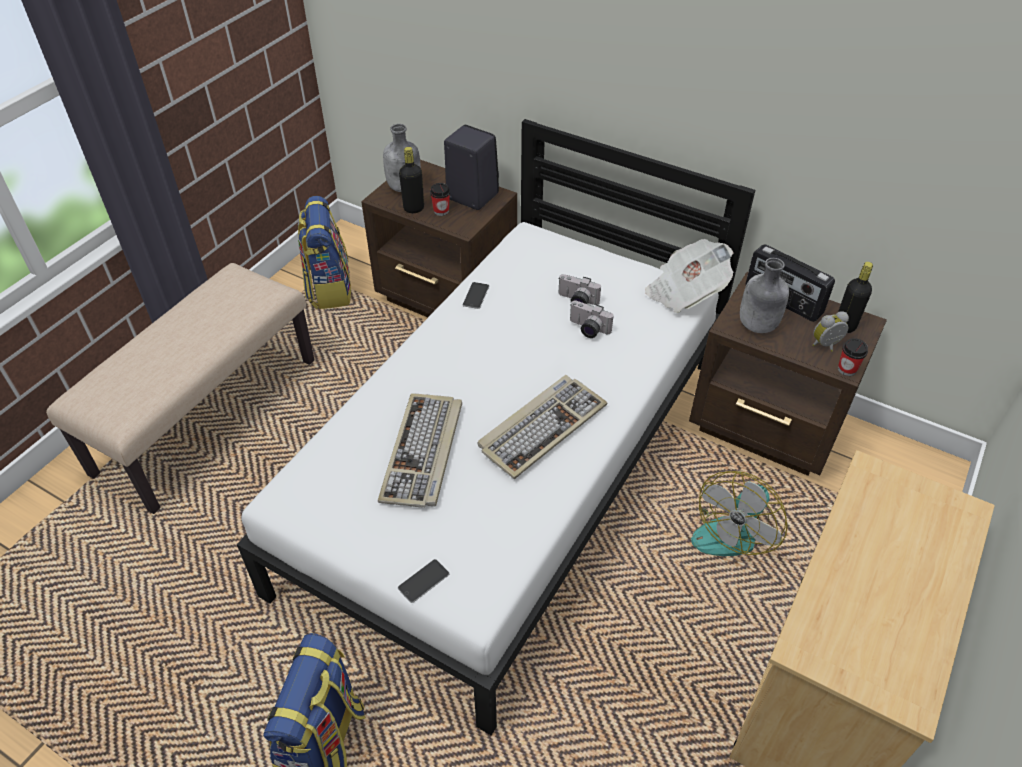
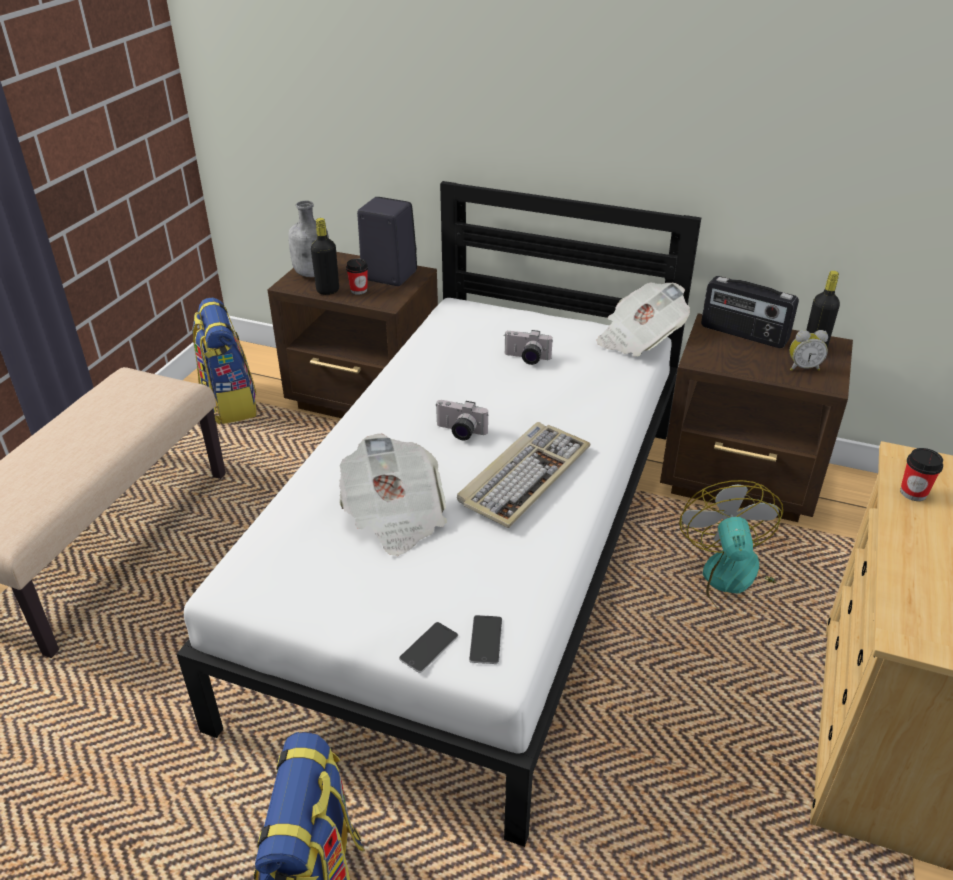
camera: 10 degrees left, 10 degrees down
(423, 453) = (394, 516): keyboard -> newspaper
(476, 295) = (415, 364): phone -> phone (485, 639)
(587, 329) = (547, 381): camera -> camera (459, 432)
(732, 529) = (735, 584): fan -> fan turned 150 degrees clockwise
(757, 326) = (726, 357): grey bottle -> none
(826, 346) = (803, 367): alarm clock -> alarm clock turned 150 degrees counterclockwise
(847, 369) = (831, 385): cup -> cup (913, 493)

